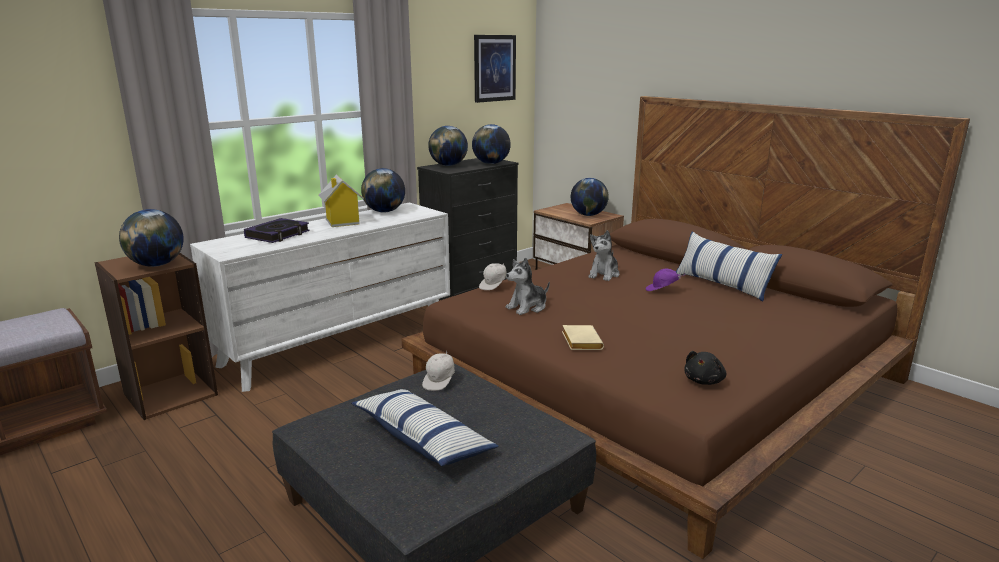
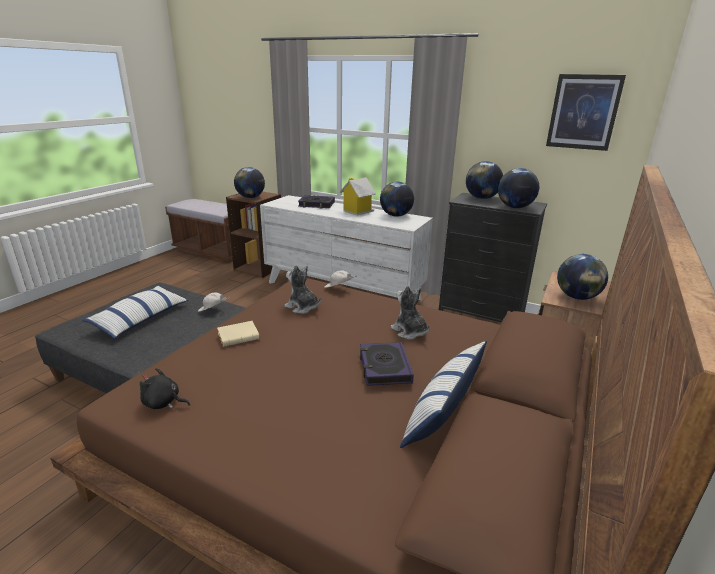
camera: 70 degrees right, 5 degrees up
(604, 274) = (409, 332): plush toy -> plush toy turned 45 degrees clockwise
(662, 290) = (384, 367): purple cap -> book

